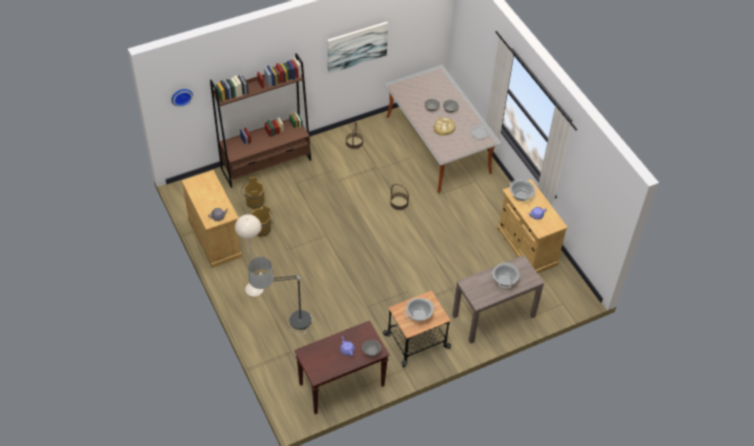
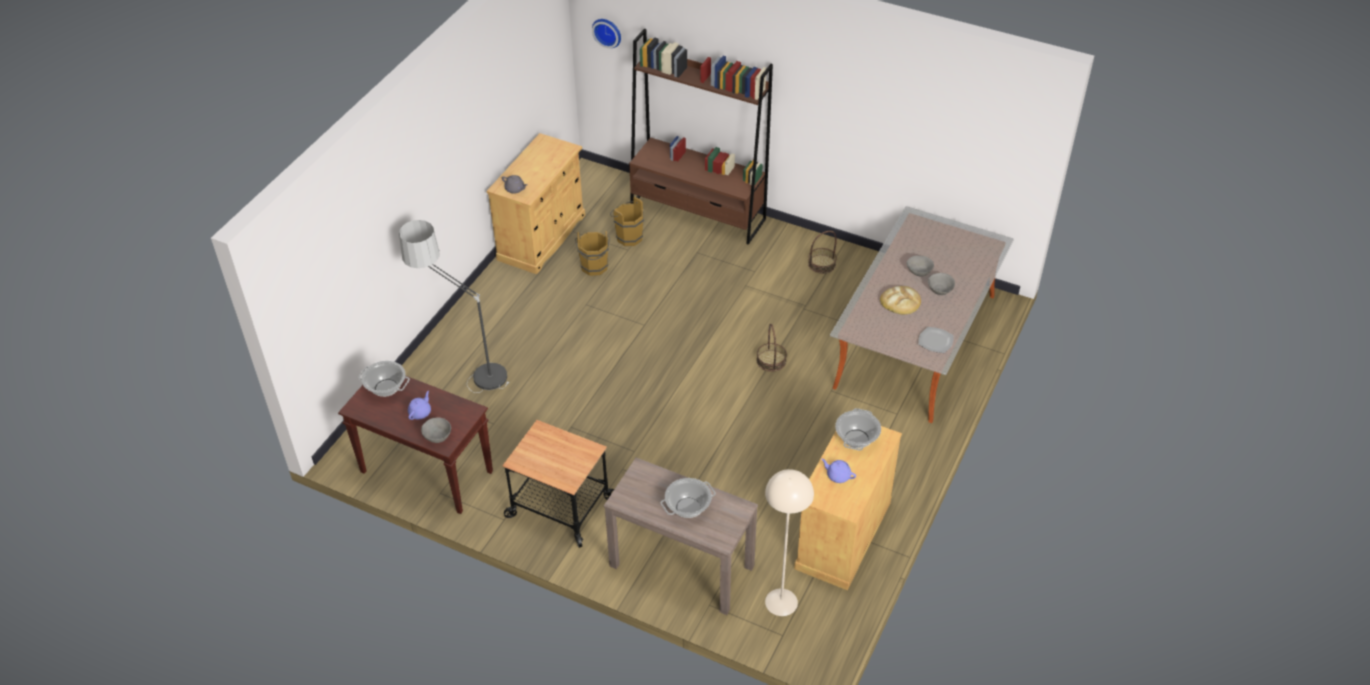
camera: 55 degrees right, 5 degrees down
(254, 289) = (500, 312): beige floor lamp -> beige floor lamp (781, 602)
(357, 46) = (873, 115): picture -> none
(419, 315) = (552, 456): cooking pot -> cooking pot (386, 388)

